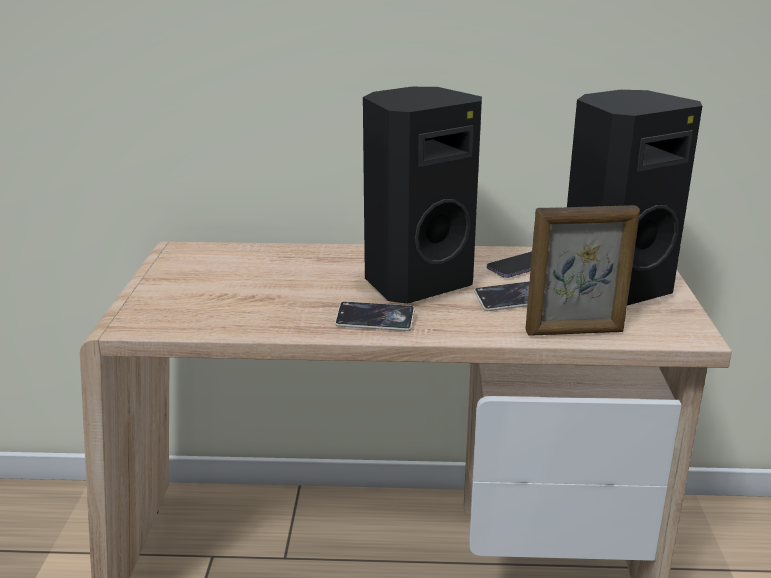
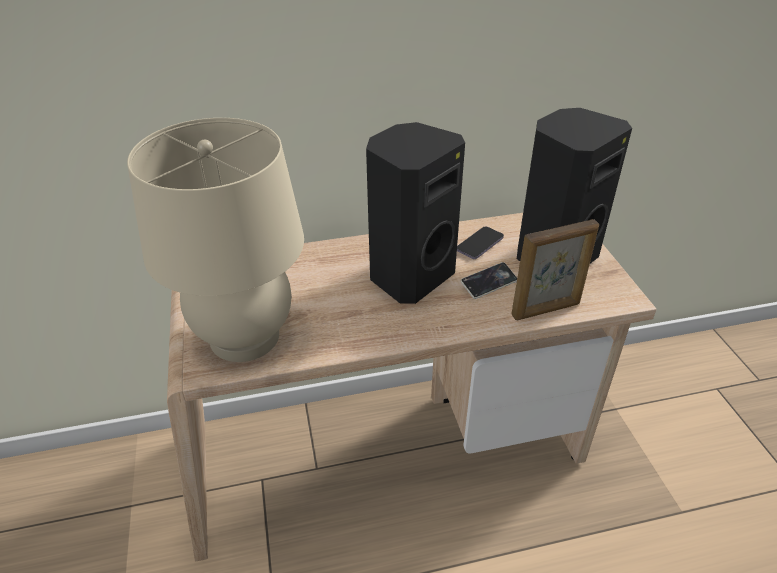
camera: 15 degrees left, 15 degrees up
(193, 307) = (244, 337): none -> beige table lamp
(375, 321) = (397, 326): phone -> none

